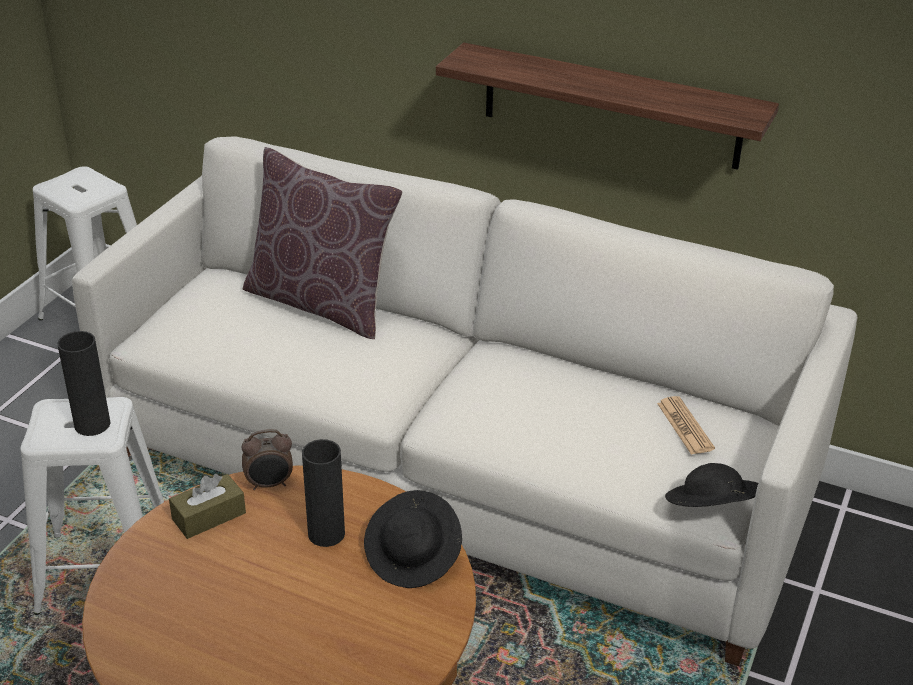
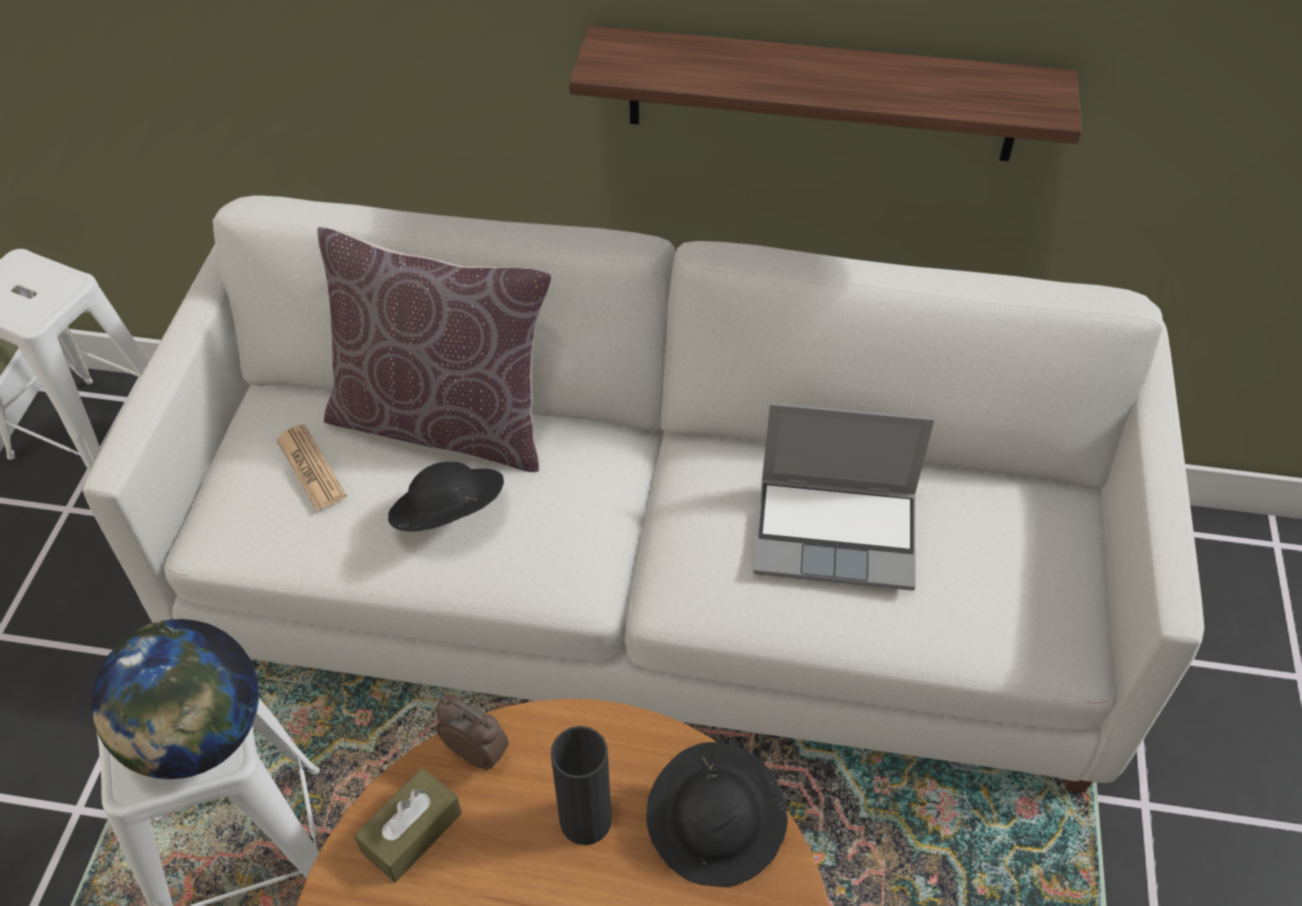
camera: 15 degrees left, 15 degrees up
(92, 425) = (198, 735): black vase -> globe
(269, 484) = (477, 752): alarm clock -> alarm clock turned 120 degrees counterclockwise
(568, 407) = (837, 533): none -> laptop
(685, 426) = (989, 526): newspaper -> newspaper (311, 468)
(710, 510) = (1066, 655): black hat -> black hat (449, 517)

